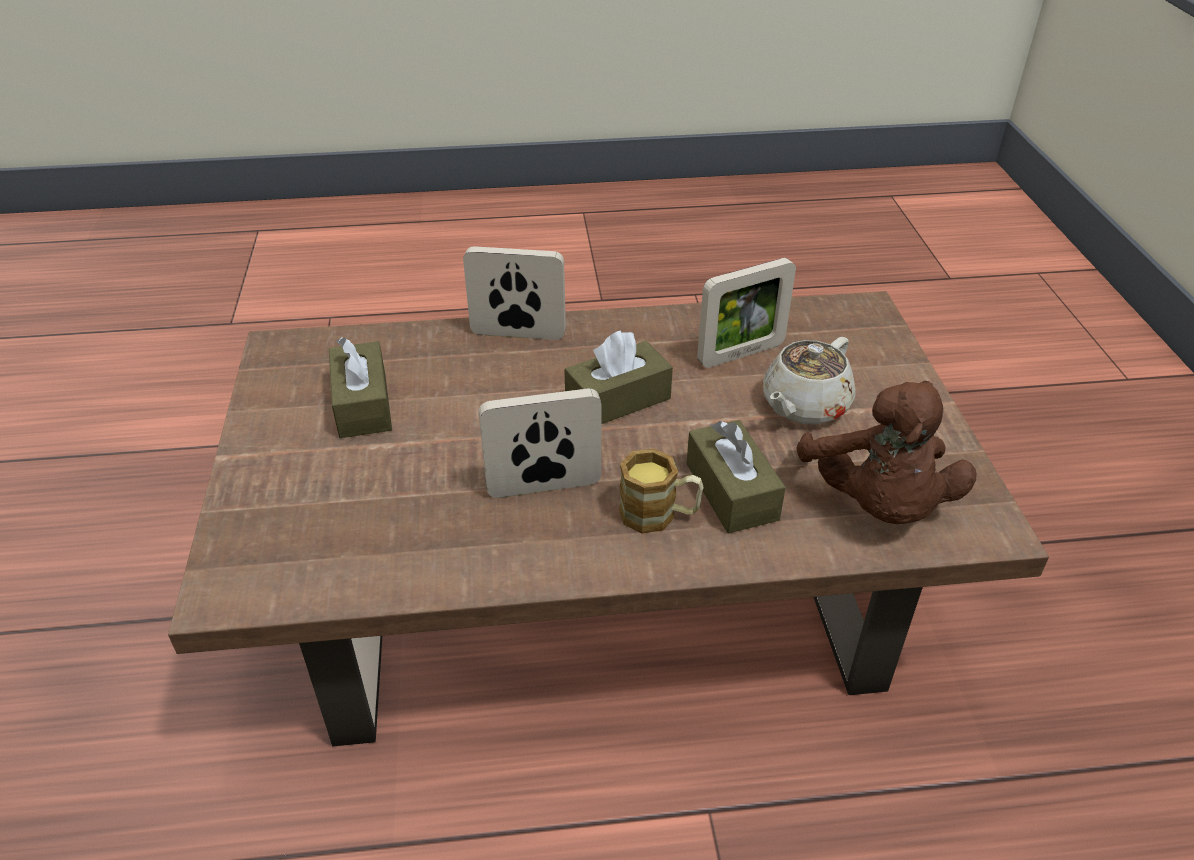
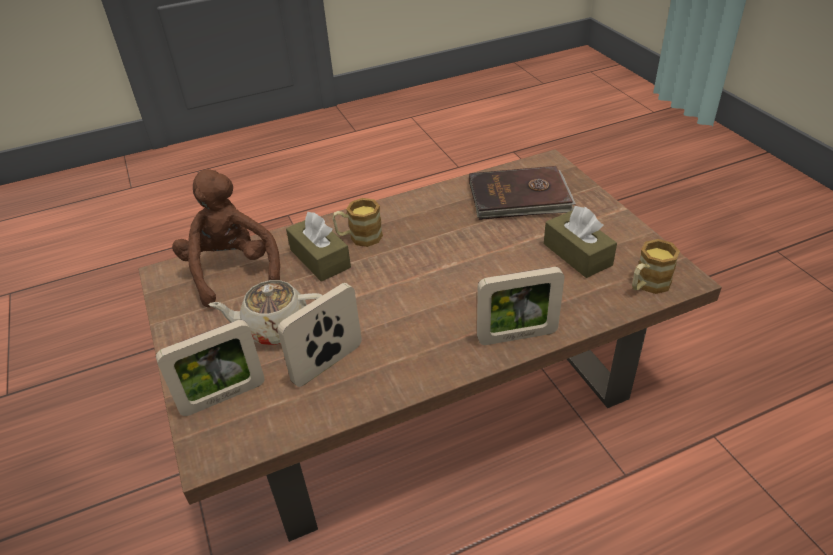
camera: 165 degrees right, 0 degrees up
(324, 349) = (647, 285): none -> mug
(350, 522) = (520, 198): none -> brown book
(544, 487) = (430, 236): picture frame -> picture frame (223, 397)
(618, 400) = (411, 299): brown tissue box -> none
(804, 406) = (275, 327): beige teapot -> beige teapot turned 120 degrees counterclockwise

